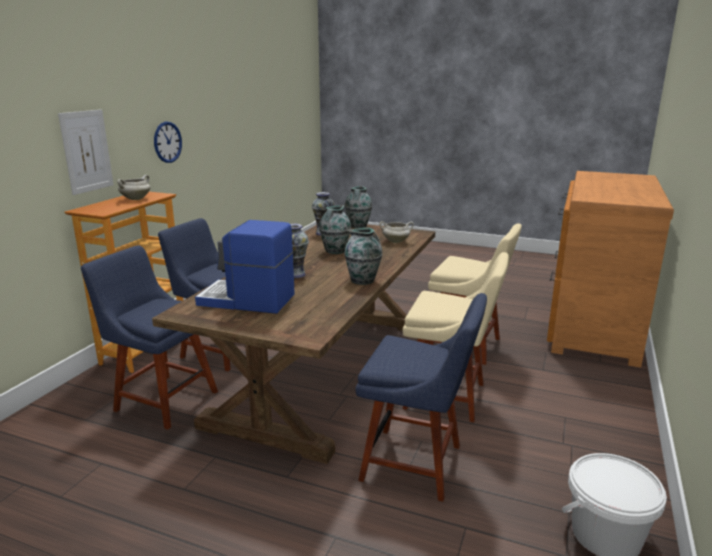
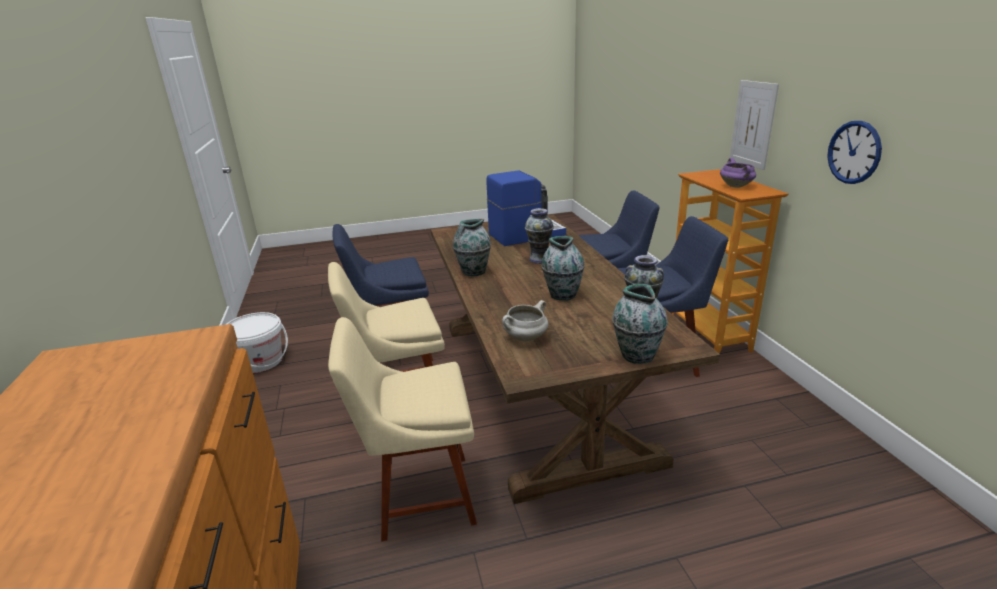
camera: 145 degrees right, 5 degrees up
(136, 199) = (736, 186): white cooking pot -> purple cooking pot

